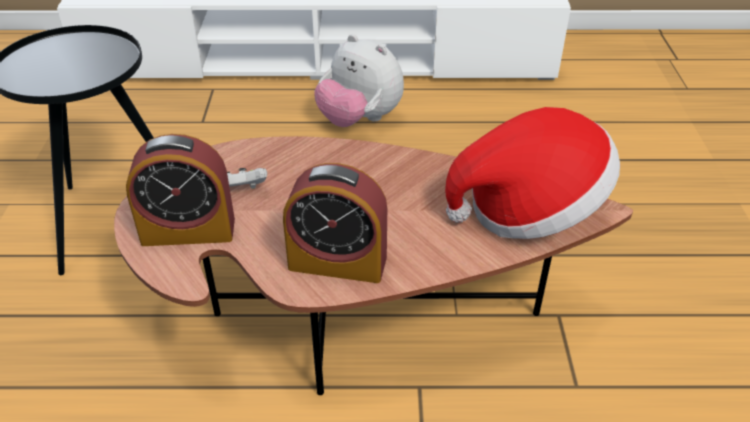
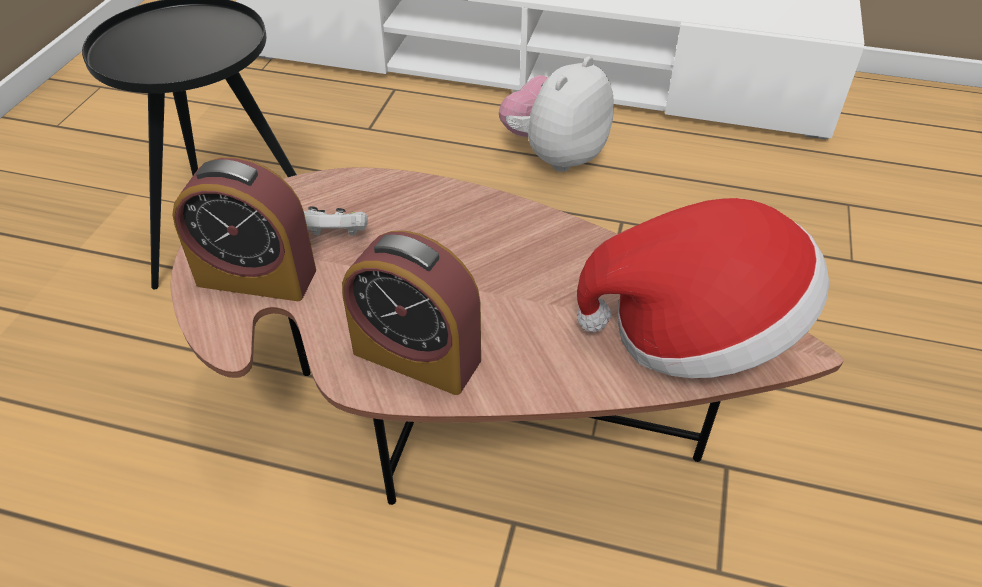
camera: 15 degrees right, 5 degrees up
(359, 120) = (555, 155): plush toy -> plush toy turned 75 degrees clockwise

